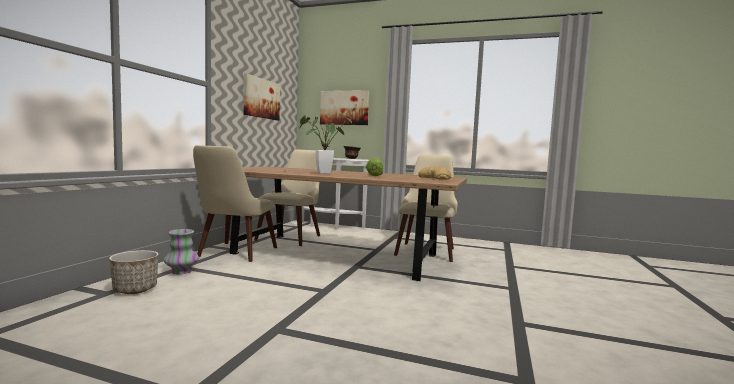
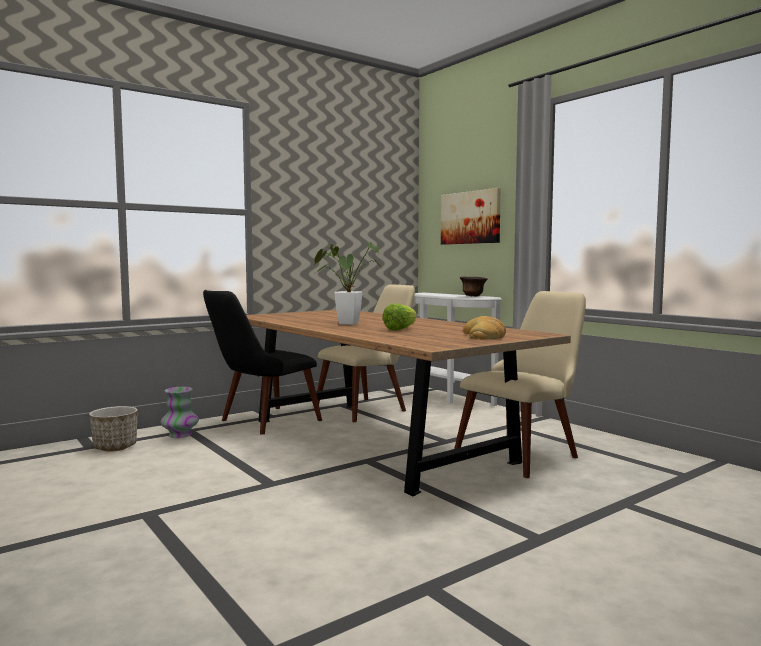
camera: 35 degrees right, 0 degrees up
(233, 254) = (260, 422): beige chair -> black chair
(261, 98) = (341, 218): picture -> none

